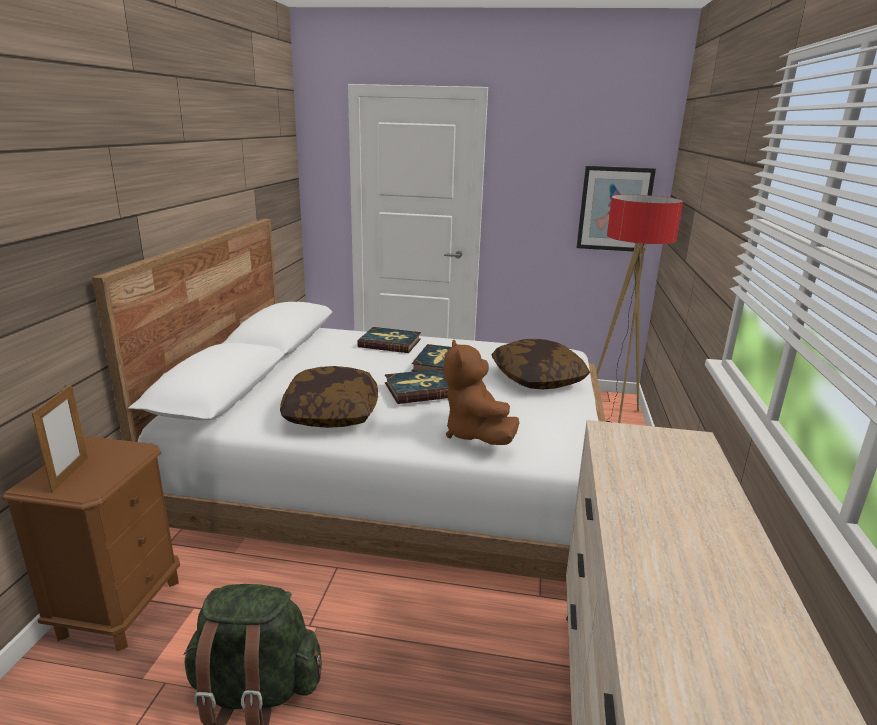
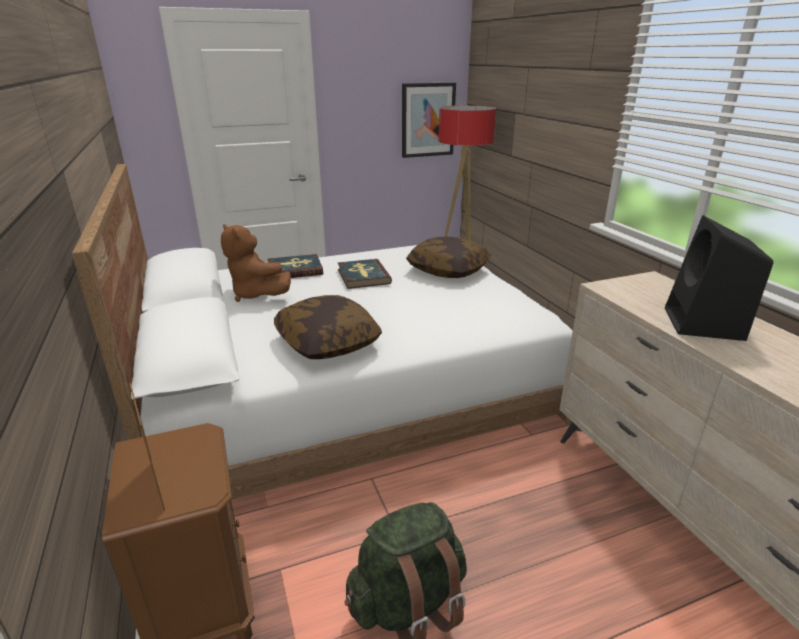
camera: 30 degrees left, 5 degrees up
(421, 389) = (379, 301): book -> none
(475, 434) = (462, 323): brown plush toy -> brown plush toy (256, 294)
(663, 507) = (704, 324): none -> black speaker

